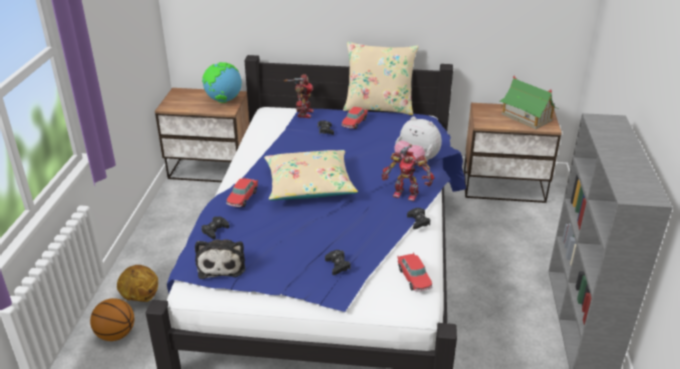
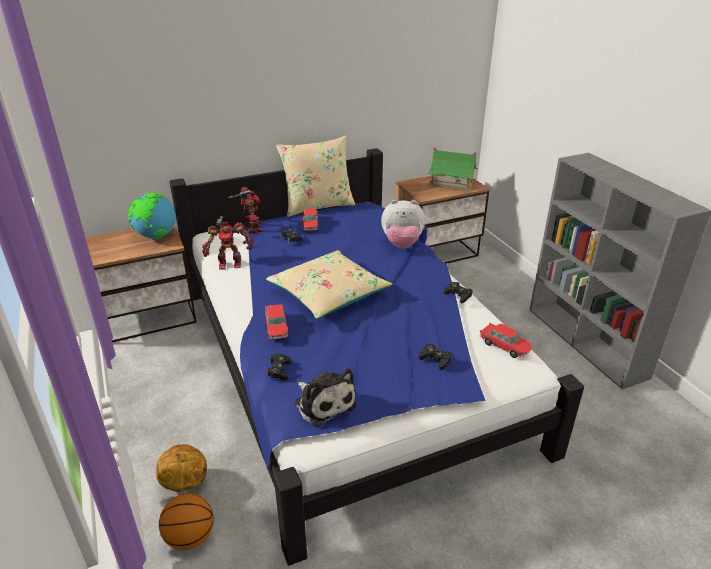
camera: 30 degrees left, 0 degrees up
(406, 193) = (423, 274): toy robot -> toy robot (230, 263)

